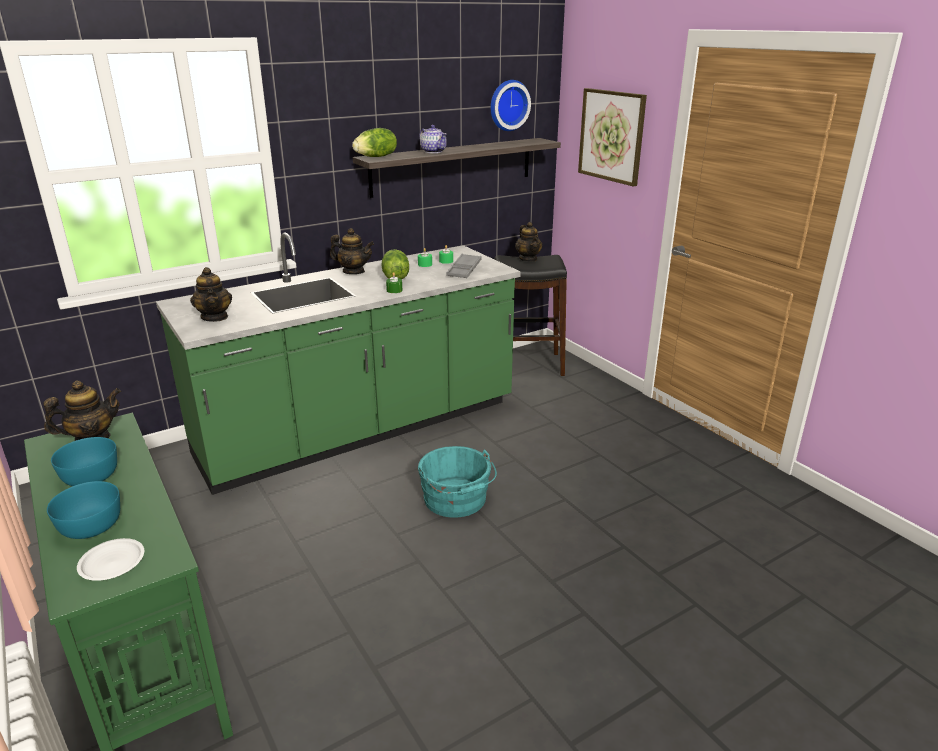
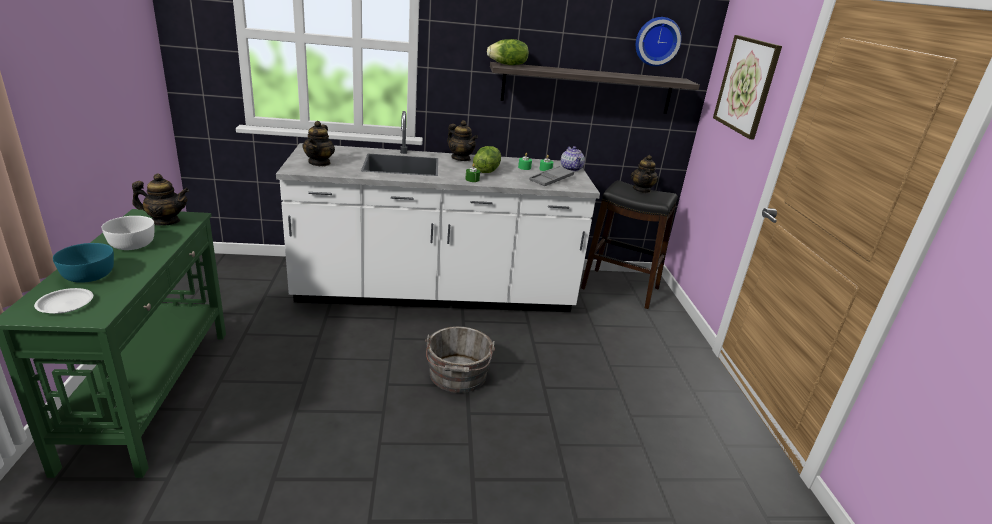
camera: 25 degrees right, 0 degrees up
(89, 477) = (131, 244): turquoise bowl -> white bowl
(360, 430) = (436, 294): green counter -> white counter
(433, 151) = (564, 70): teapot -> teapot (571, 168)
(456, 500) = (457, 377): turquoise bucket -> grey bucket

